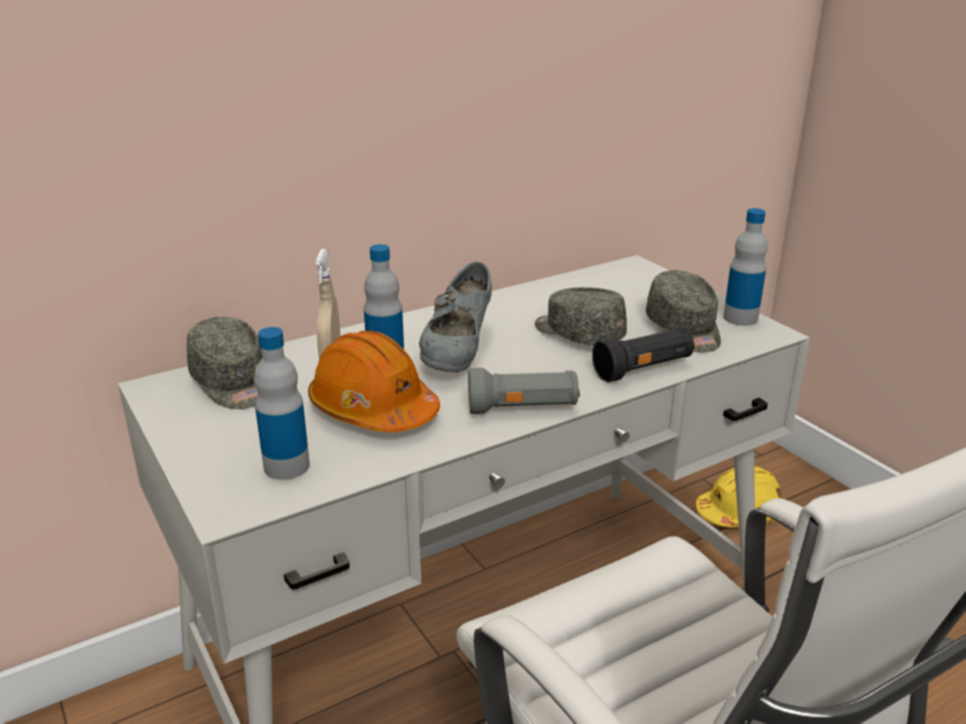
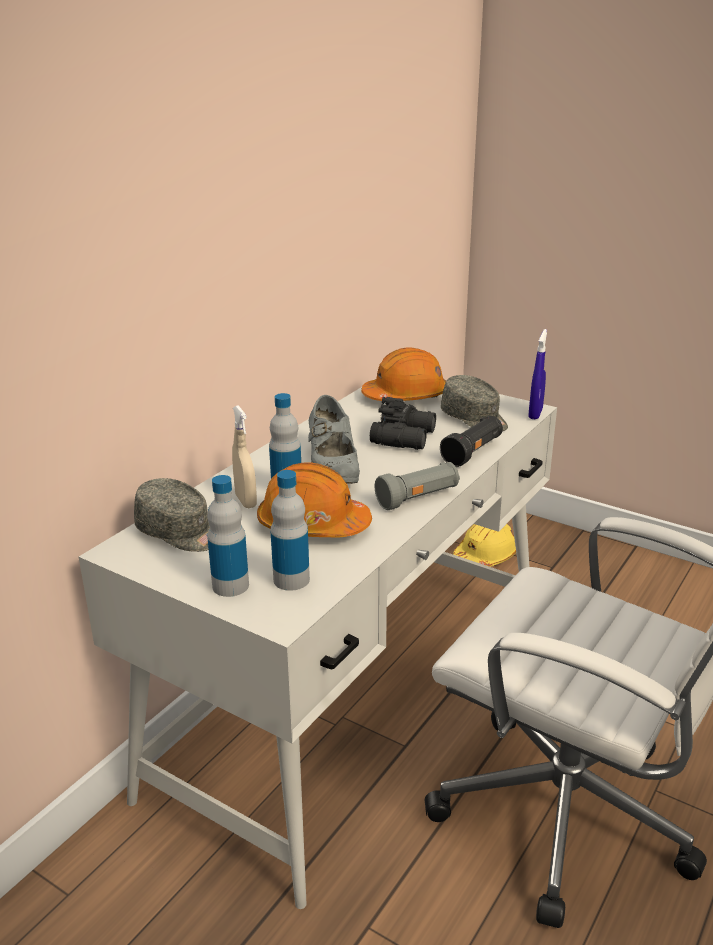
camera: 25 degrees left, 0 degrees up
(577, 334) = (405, 437): grey cap -> black binoculars
(624, 288) = (406, 396): none -> orange hard hat
(740, 318) = (503, 403): bottle -> bottle (230, 585)
(771, 339) = (535, 414): none -> blue spray bottle

